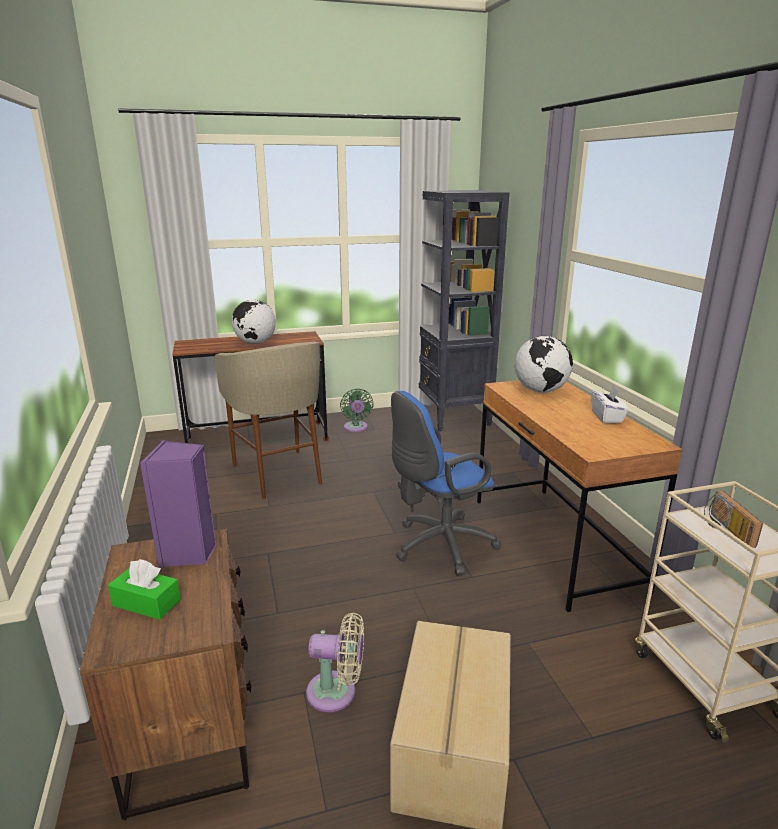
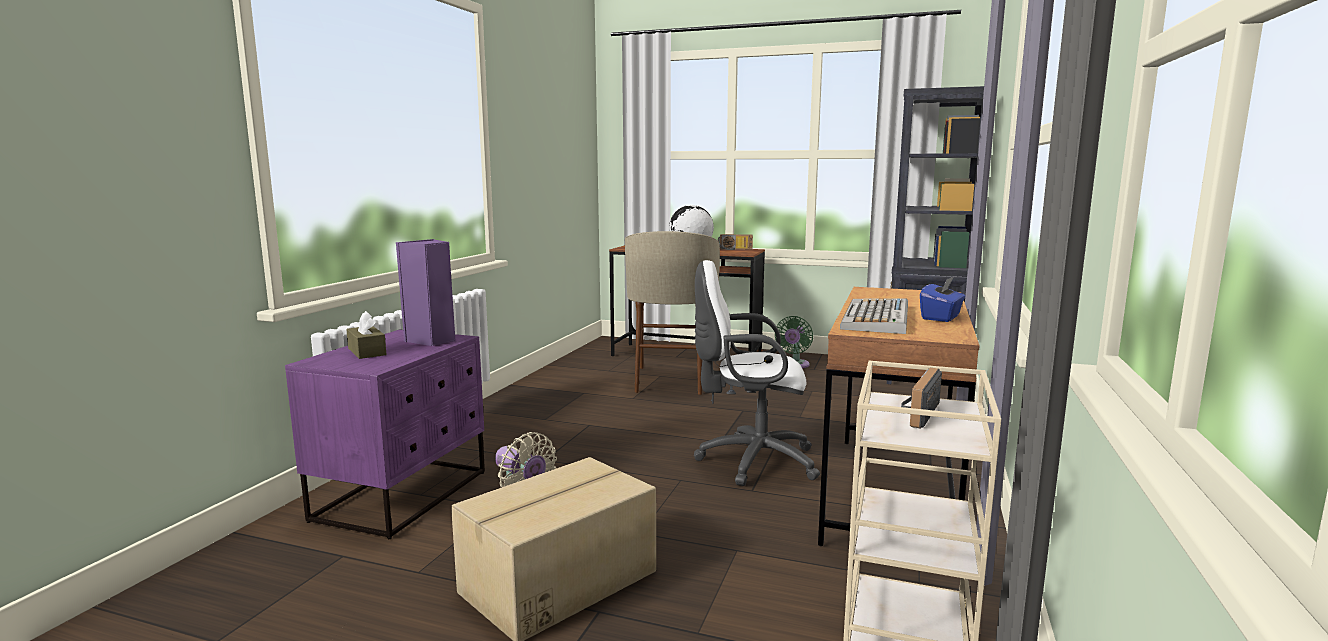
camera: 35 degrees right, 10 degrees down
(146, 603) = (367, 352): green tissue box -> brown tissue box
(191, 724) = (404, 495): brown nightstand -> purple nightstand
(292, 335) = (735, 249): none -> radio
(439, 546) = (751, 461): blue office chair -> white office chair
(540, 391) = (907, 296): globe -> none
(577, 429) = (877, 318): none -> keyboard
(607, 417) = (941, 317): white tissue box -> blue tissue box

